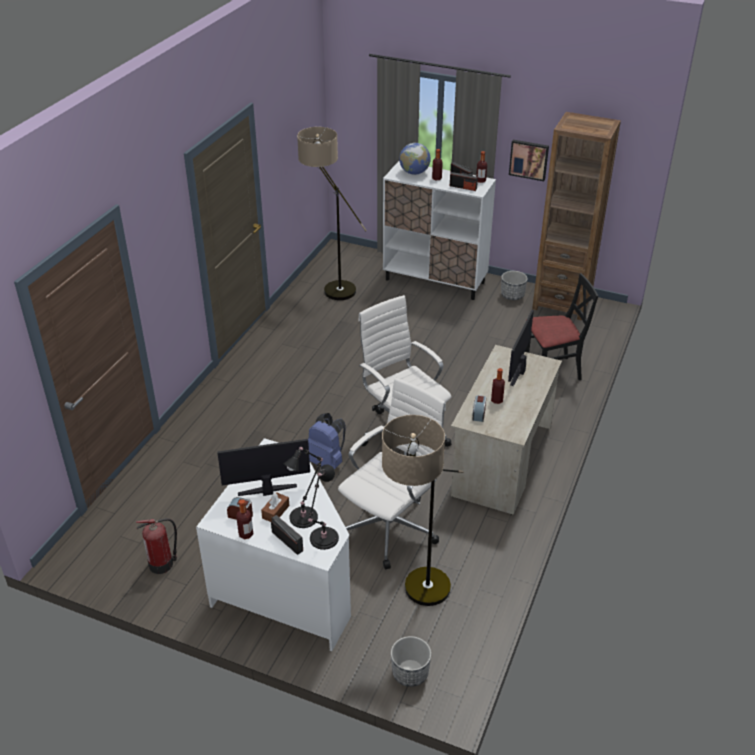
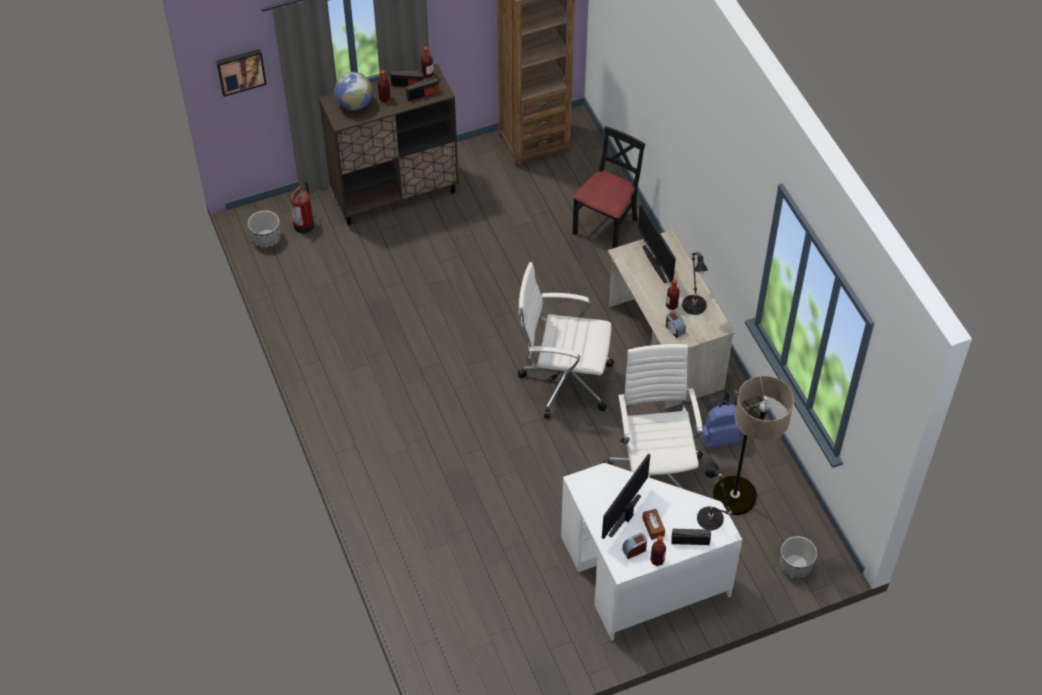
camera: 45 degrees left, 15 degrees up
(162, 564) = (533, 641): fire extinguisher -> fire extinguisher (304, 224)
(305, 516) = (676, 513): black table lamp -> black table lamp (694, 303)
(327, 461) = (538, 454): blue backpack -> blue backpack (719, 436)
(330, 286) = (306, 270): floor lamp -> none
(435, 281) = (395, 194): white cabinet -> brown cabinet
(512, 295) = (482, 163): planter -> planter (266, 239)
(529, 159) = (460, 25): picture -> picture (240, 71)

